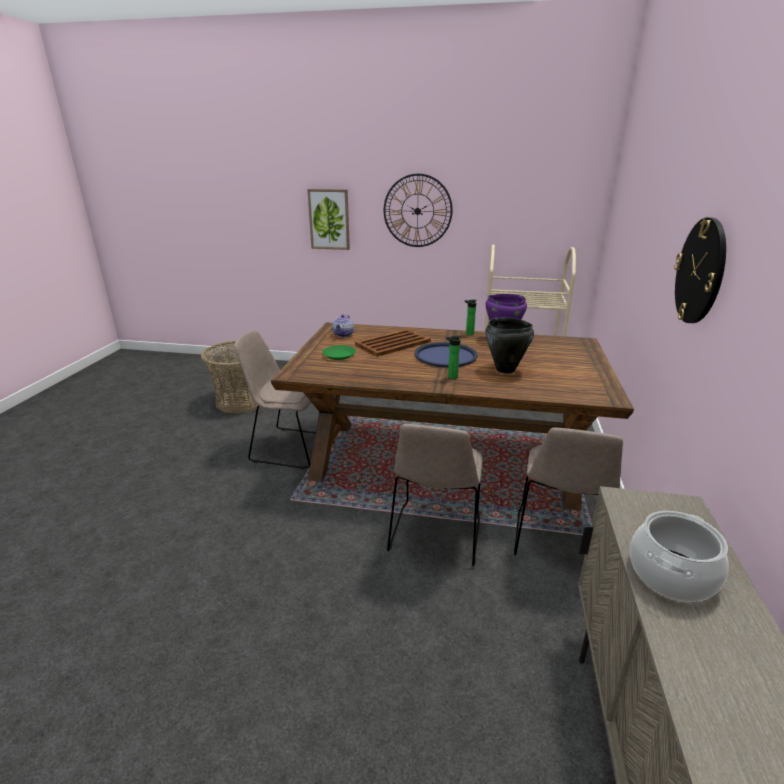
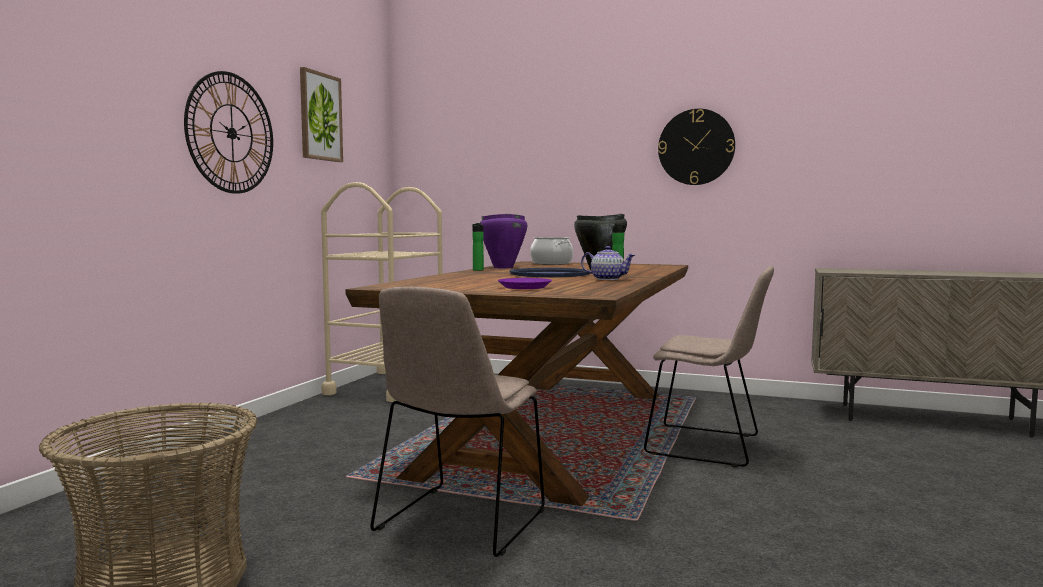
camera: 80 degrees left, 20 degrees down
(329, 219) = (85, 132): picture -> picture (320, 117)
(339, 355) = (524, 287): green plate -> purple plate
(343, 334) = (429, 286): teapot -> teapot (607, 279)
(392, 343) = (490, 279): brown tray -> none
(558, 541) = (705, 408): beige chair -> none
(672, 575) = (909, 272): cooking pot -> cooking pot (551, 263)

